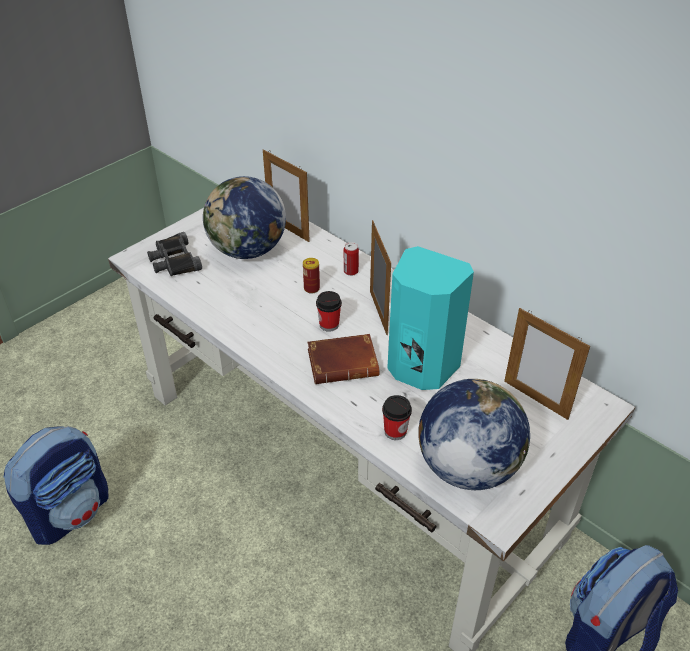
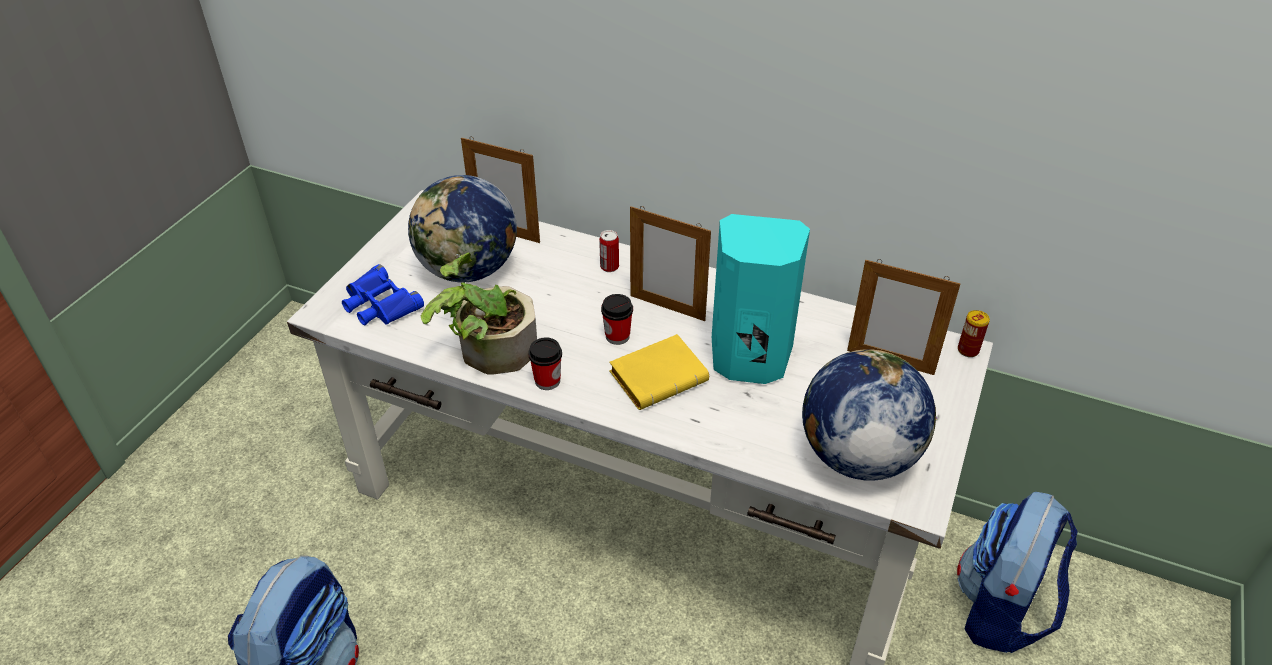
camera: 20 degrees left, 0 degrees up
(174, 261) = (379, 304): black binoculars -> blue binoculars
(230, 311) = (487, 350): none -> potted plant
(311, 288) = (573, 298): can -> can (968, 350)
(344, 362) = (659, 376): brown book -> yellow book
(378, 312) = (667, 308): picture frame -> picture frame turned 150 degrees clockwise
(395, 431) = (759, 439): cup -> cup (547, 381)

